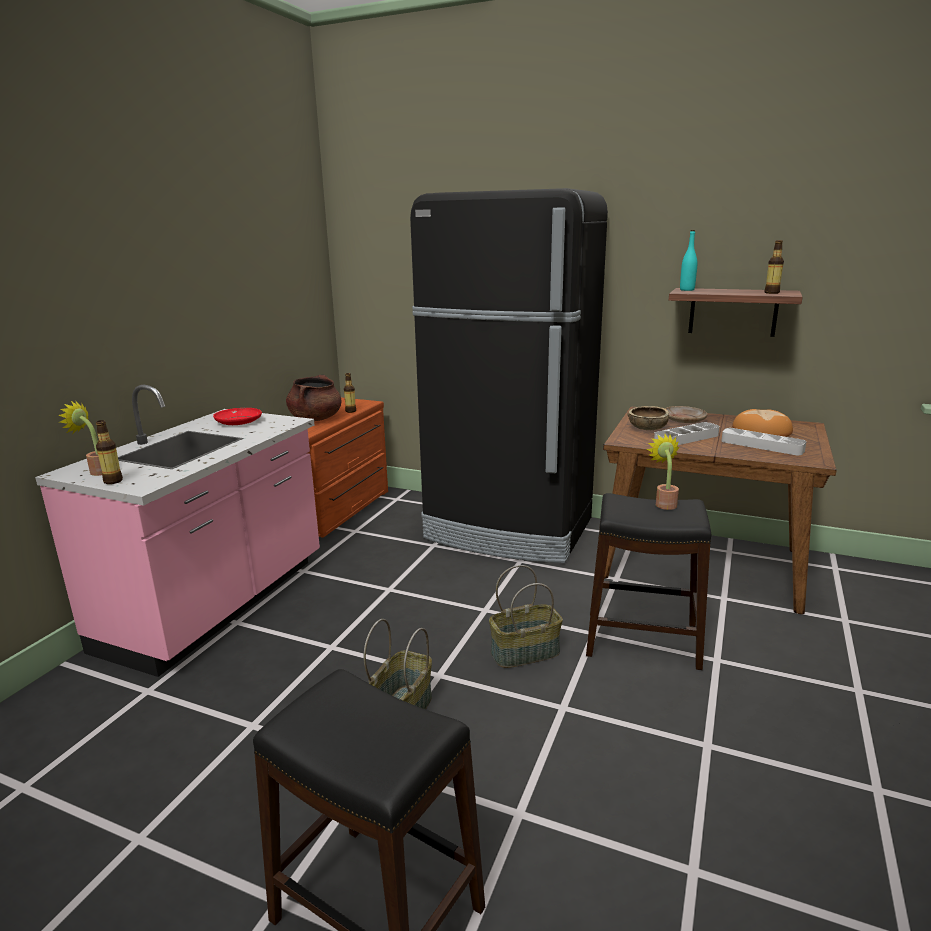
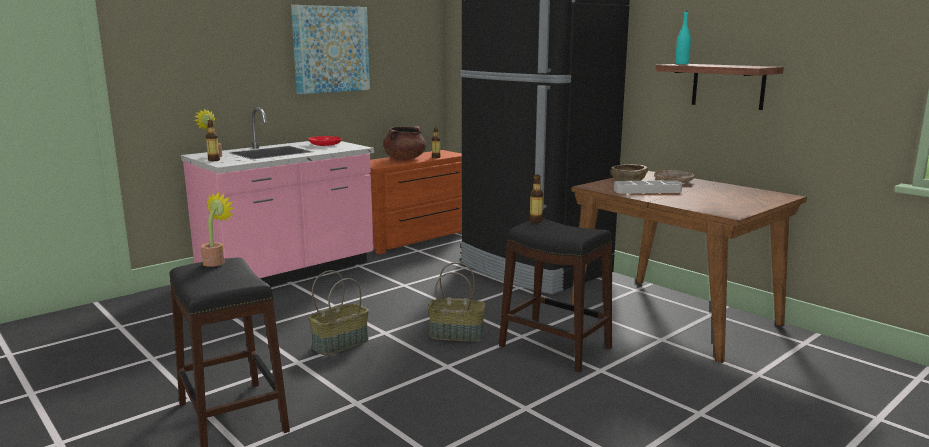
camera: 25 degrees right, 5 degrees down
(213, 286) = (331, 49): none -> picture
(664, 503) = (572, 227): potted plant -> potted plant (216, 261)
(761, 430) = (728, 194): bread -> none
(762, 445) = (705, 201): grey tray -> none
(771, 293) = (744, 66): bottle -> bottle (535, 221)

